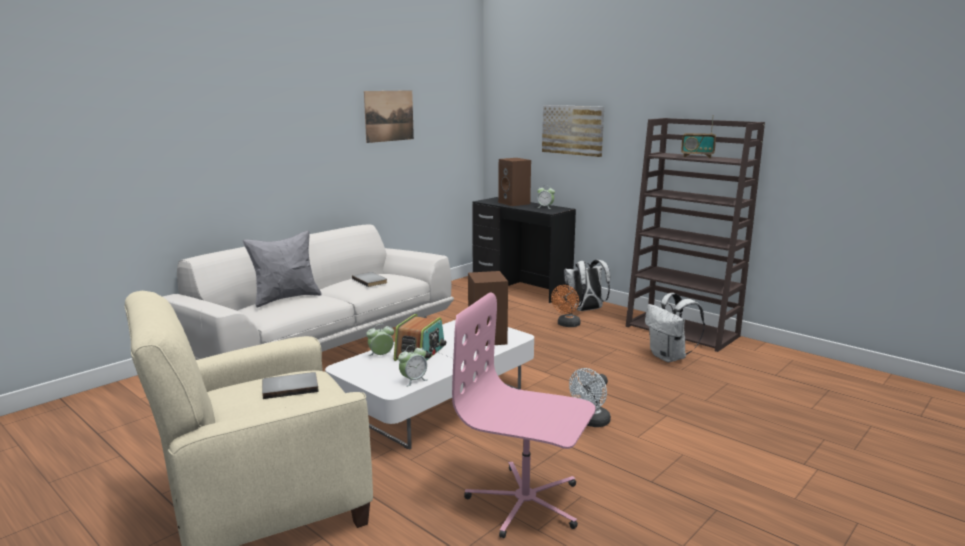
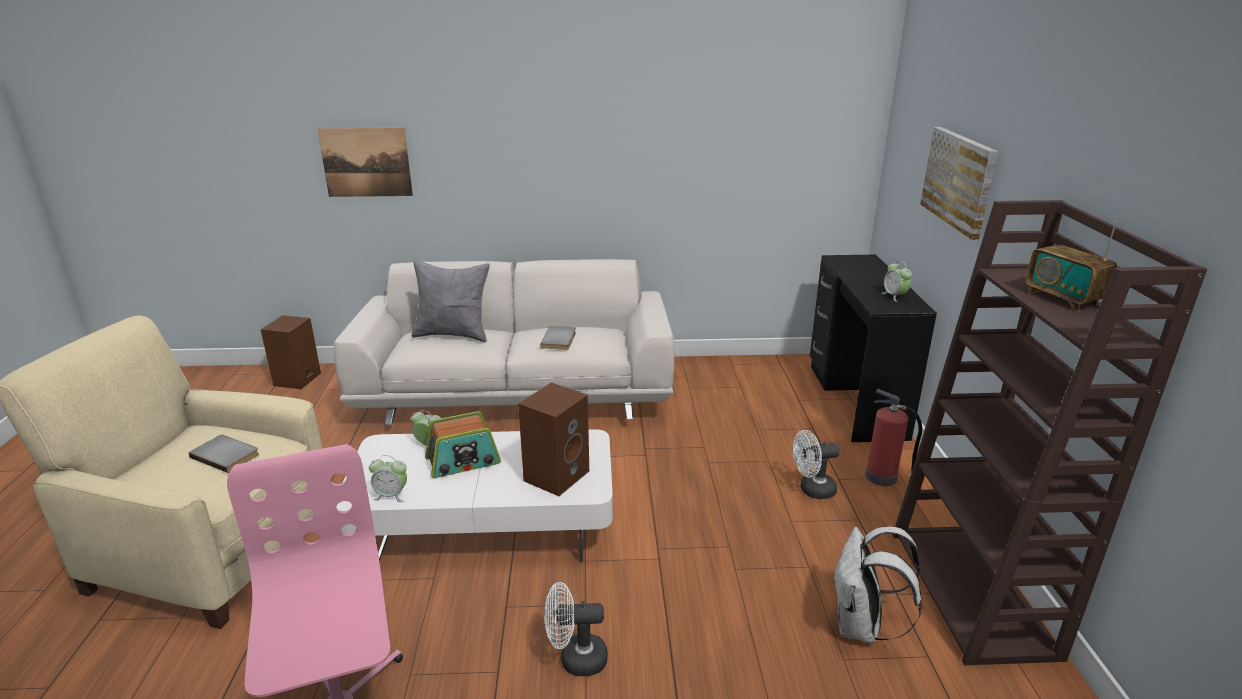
camera: 45 degrees right, 10 degrees up
(389, 116) = (696, 119): picture -> picture (366, 162)
(515, 203) = (870, 275): brown speaker -> brown speaker (297, 380)
(567, 325) = (812, 490): orange fan -> white fan
(586, 310) = (883, 477): white backpack -> fire extinguisher

